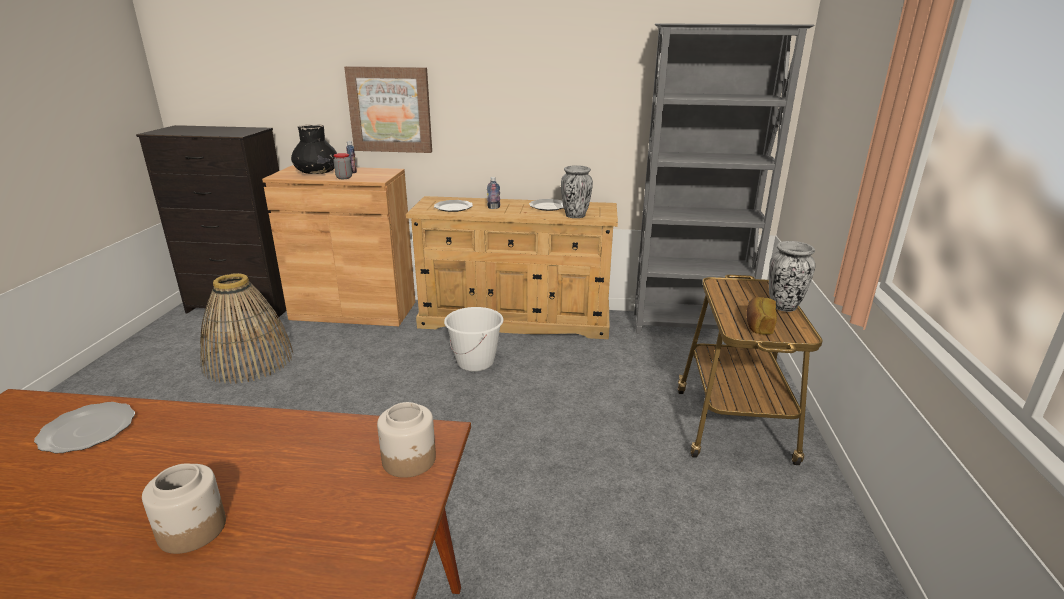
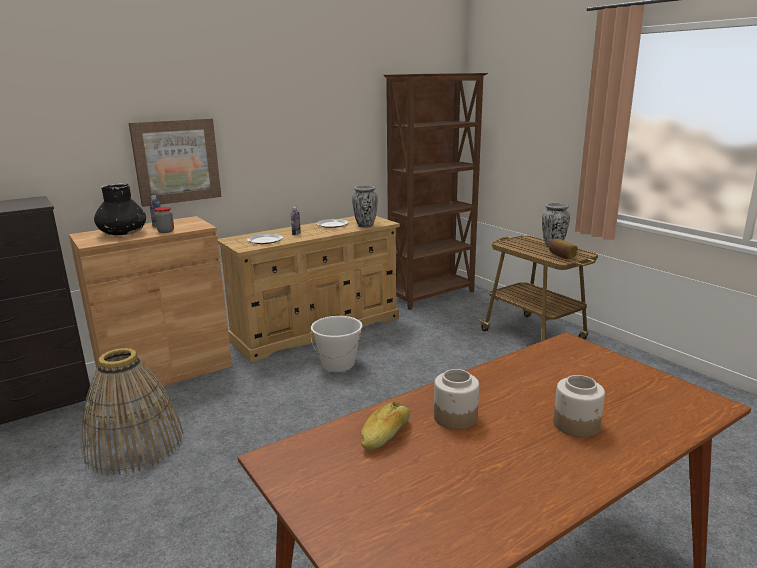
camera: 40 degrees left, 5 degrees down
(86, 431) = (386, 435): plate -> bread
(409, 460) = (584, 355): jar -> jar (456, 417)
(690, 327) = (433, 295): grey bookcase -> brown bookcase

